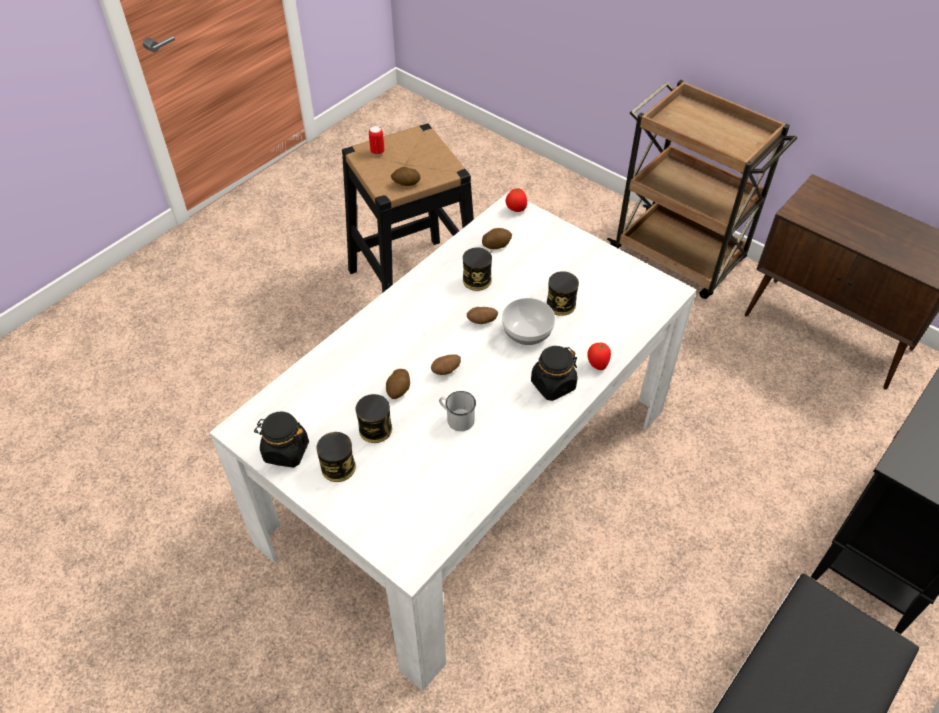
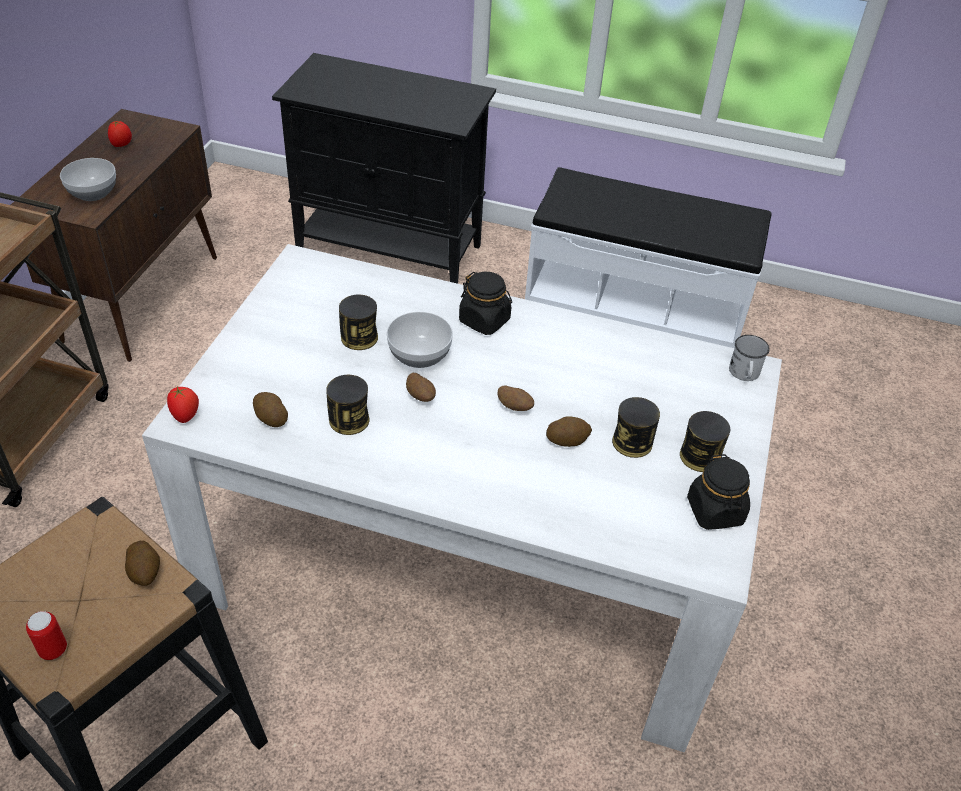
camera: 115 degrees left, 5 degrees down
(456, 418) = (574, 381): white mug -> white mug (744, 374)
(597, 364) = (437, 295): tomato -> tomato (122, 145)
(829, 216) = (92, 192): none -> bowl

